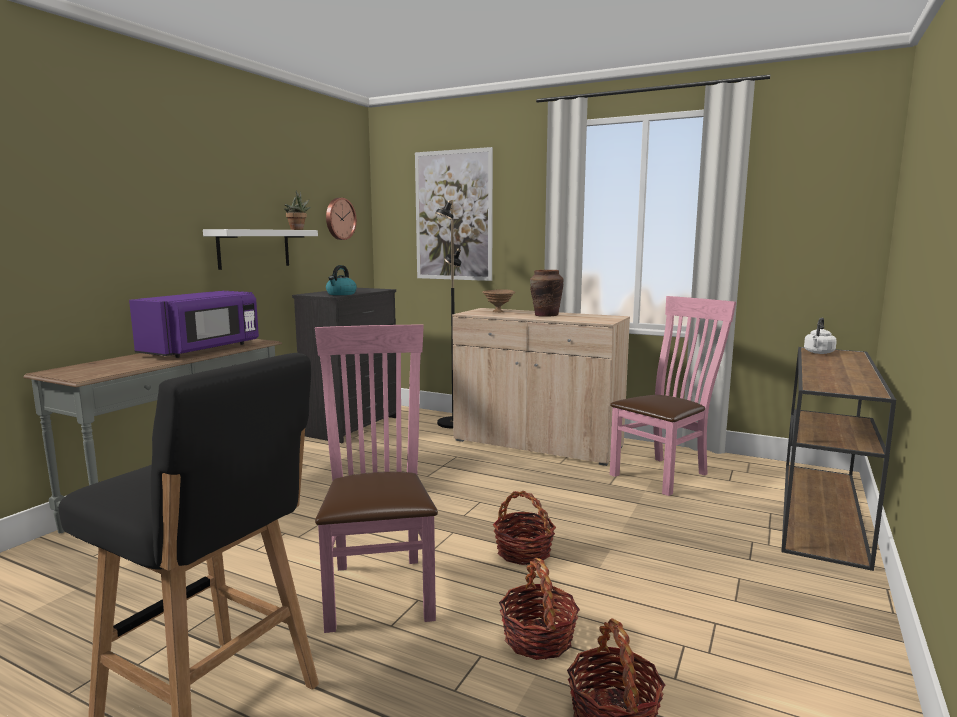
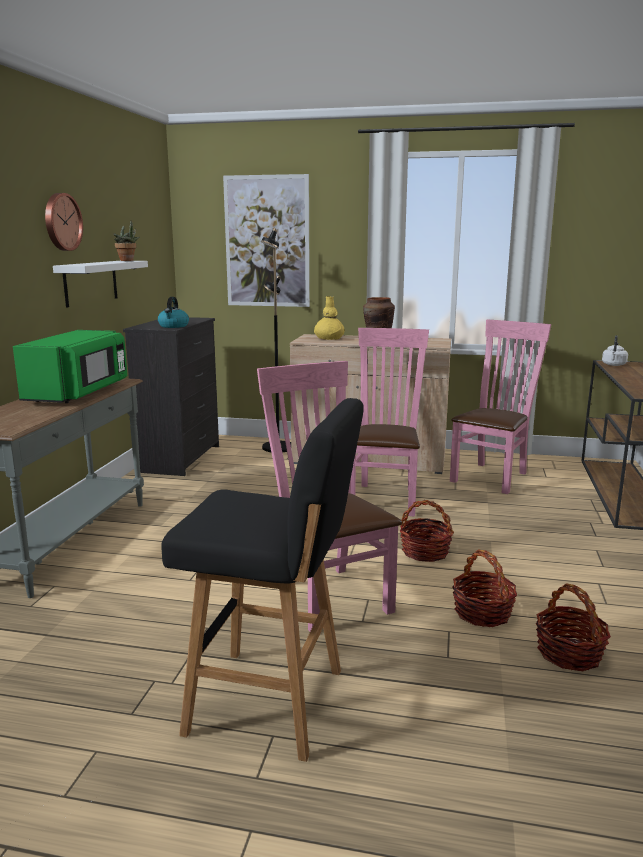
camera: 15 degrees left, 5 degrees up
(203, 350) = (79, 393): purple microwave -> green microwave
(339, 219) = (151, 245): wall clock -> wall clock (61, 222)
(498, 312) = (329, 338): brown bowl -> yellow vase
(524, 485) = (385, 497): none -> pink chair

